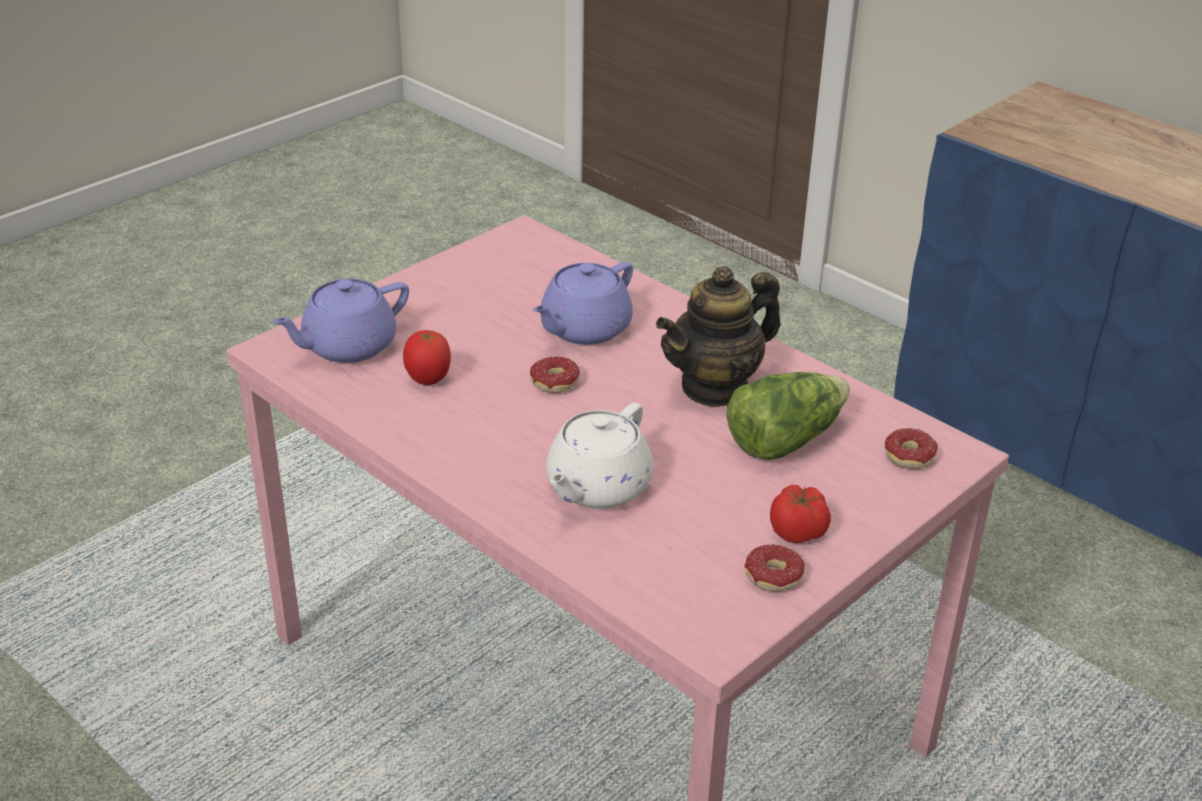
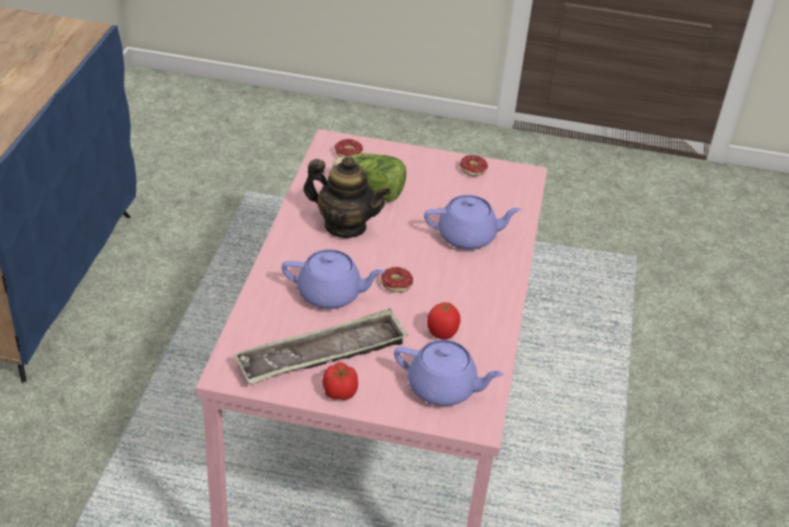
camera: 125 degrees left, 5 degrees up
(487, 291) = (322, 355): none -> tray
(597, 487) = (468, 237): white teapot -> purple teapot
(798, 532) = (437, 171): tomato -> tomato (339, 391)

